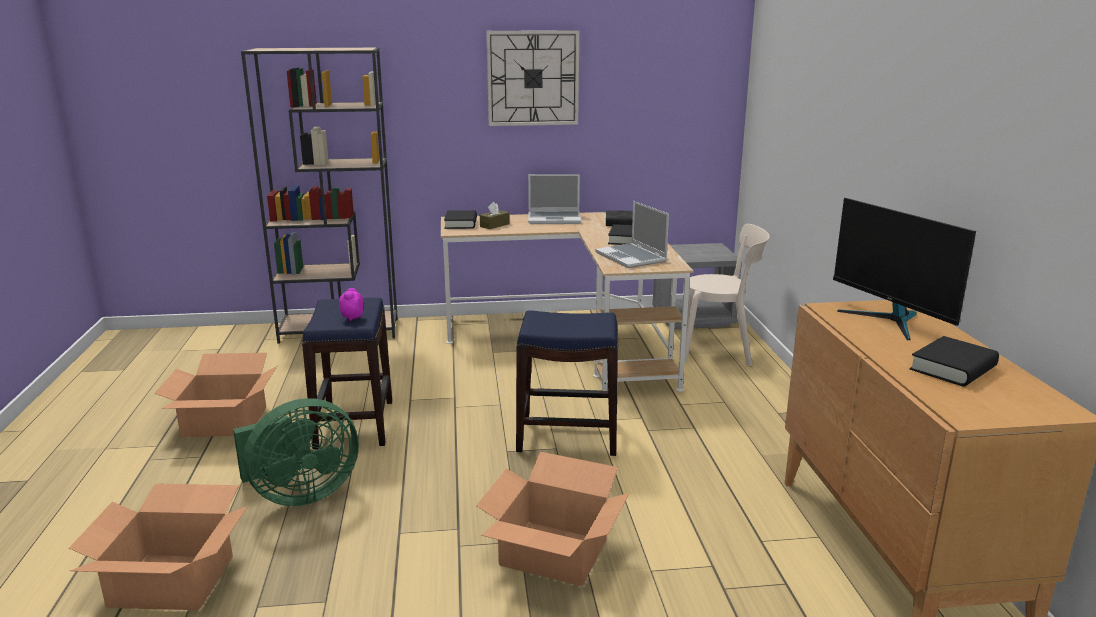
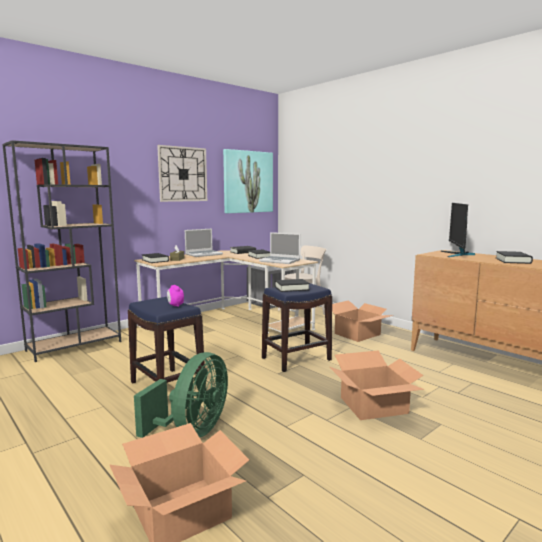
camera: 35 degrees left, 10 degrees down
(225, 422) = (65, 412): cardboard box -> cardboard box (358, 334)
(558, 321) = (291, 288): none -> black book
(671, 88) = (248, 182): none -> picture
(891, 320) = (457, 254): monitor -> monitor turned 75 degrees clockwise

